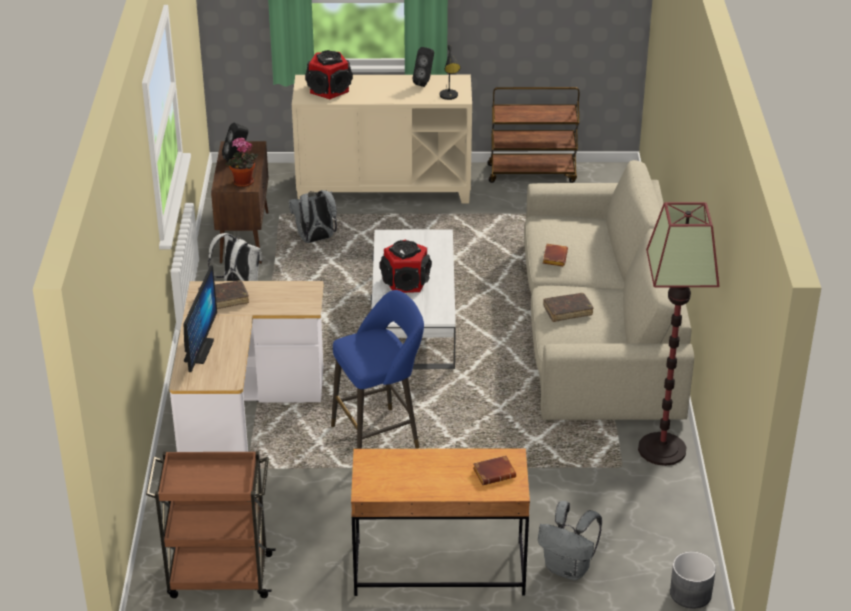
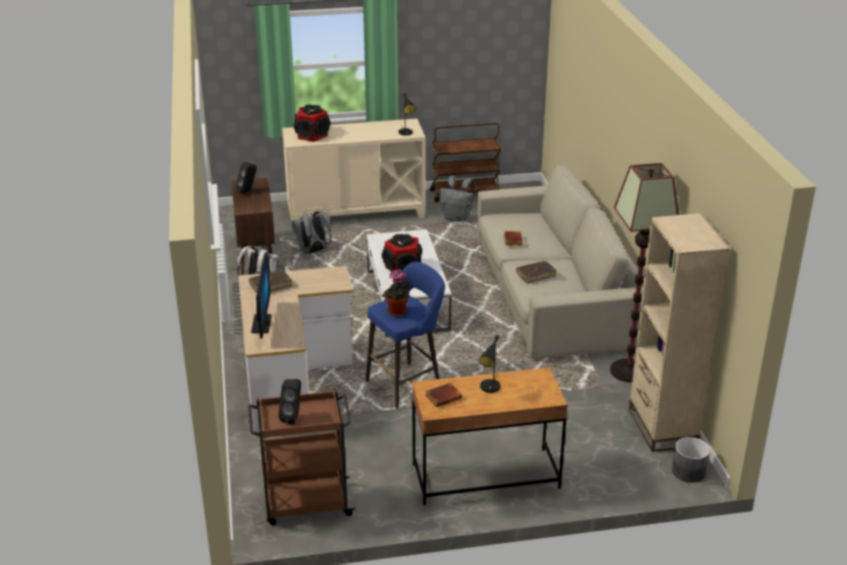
camera: 10 degrees left, 5 degrees down
(243, 183) = (258, 207): potted plant -> potted plant (397, 313)
(425, 82) = (384, 126): black speaker -> black speaker (293, 417)
(443, 468) = (489, 388): none -> black table lamp
(495, 472) = (532, 387): brown book -> brown book (443, 397)
(568, 569) = (588, 464): grey backpack -> grey backpack (457, 218)
(678, 531) = (662, 427): none -> beige bookcase

